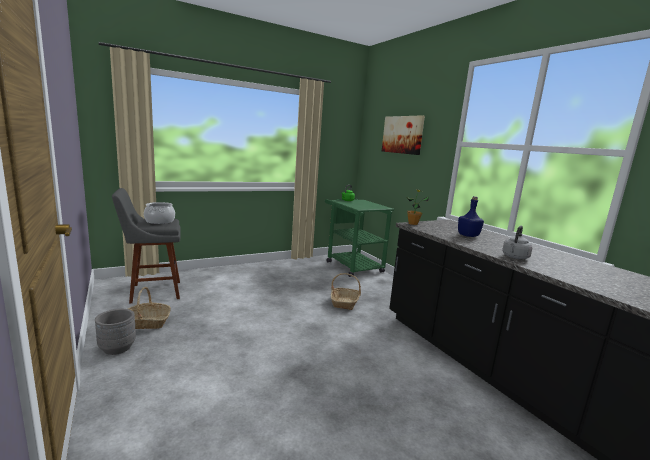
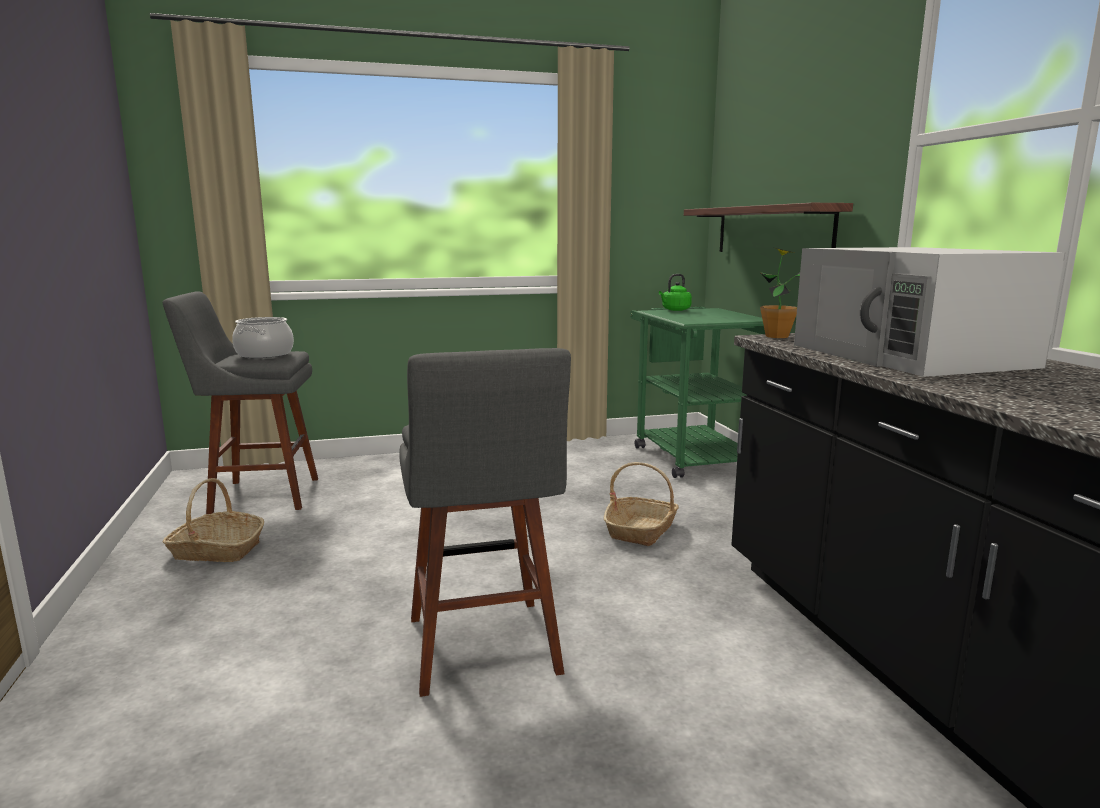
camera: 15 degrees right, 0 degrees up
(117, 348) = (139, 593): grey planter -> none
(301, 362) = (483, 650): none -> grey stool
(391, 169) = (771, 231): none -> shelf
(402, 135) = (792, 146): picture -> none
(468, 236) = (910, 356): blue bottle -> white microwave
(514, 257) = (1011, 396): grey kettle -> none

